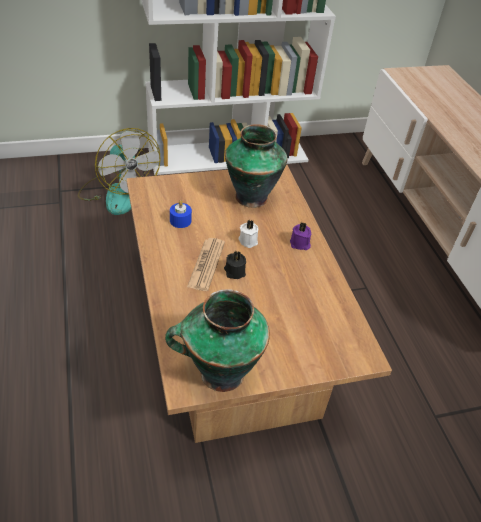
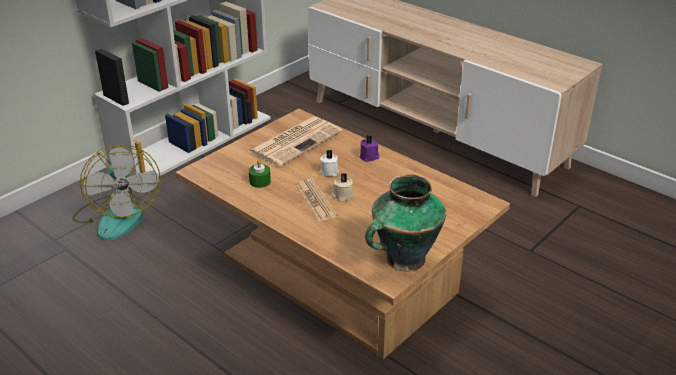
camera: 30 degrees left, 10 degrees down
(118, 192) = (118, 216): fan -> fan turned 45 degrees clockwise
(180, 220) = (260, 181): blue candle -> green candle
(234, 272) = (342, 196): black candle -> beige candle
(251, 196) = (296, 141): vase -> newspaper

